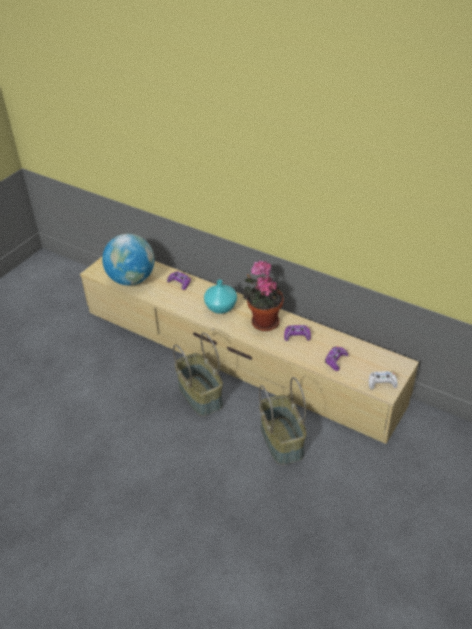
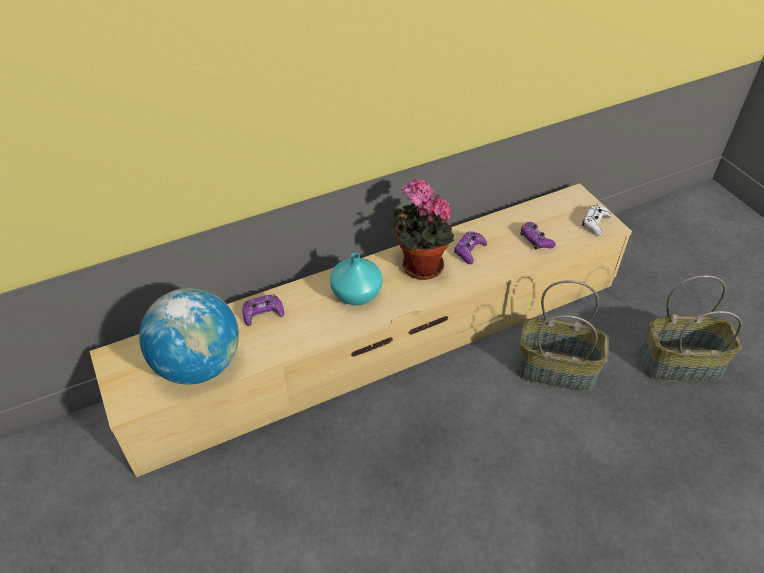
camera: 60 degrees left, 5 degrees up
(201, 395) = (427, 414): basket -> basket (680, 363)

